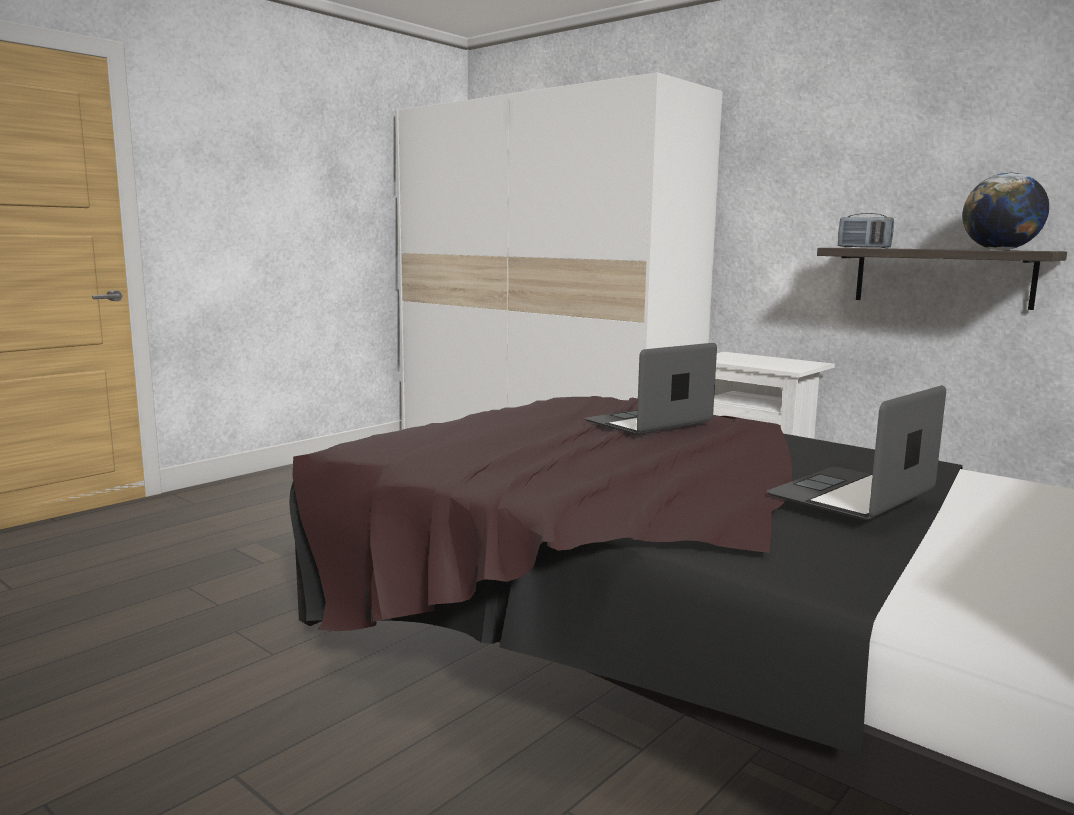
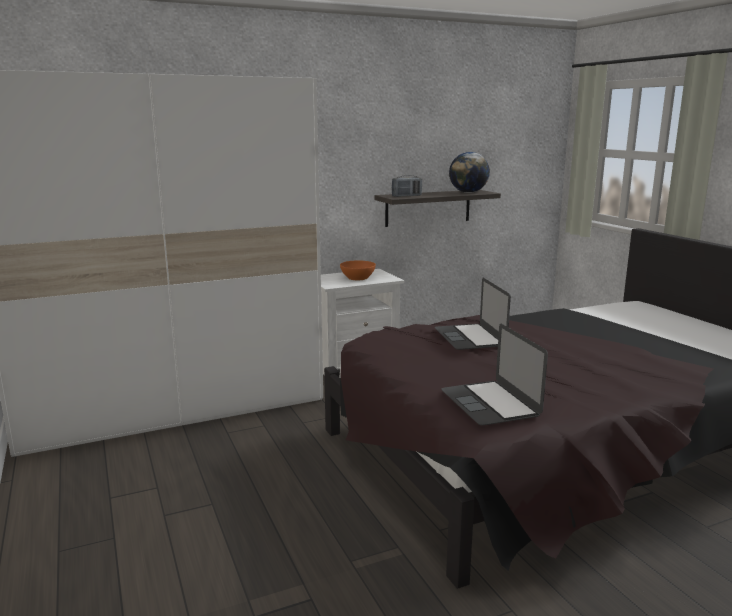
camera: 65 degrees left, 5 degrees up
(762, 361) = (357, 278): none -> orange bowl
(852, 494) = (632, 335): laptop -> laptop (490, 403)

